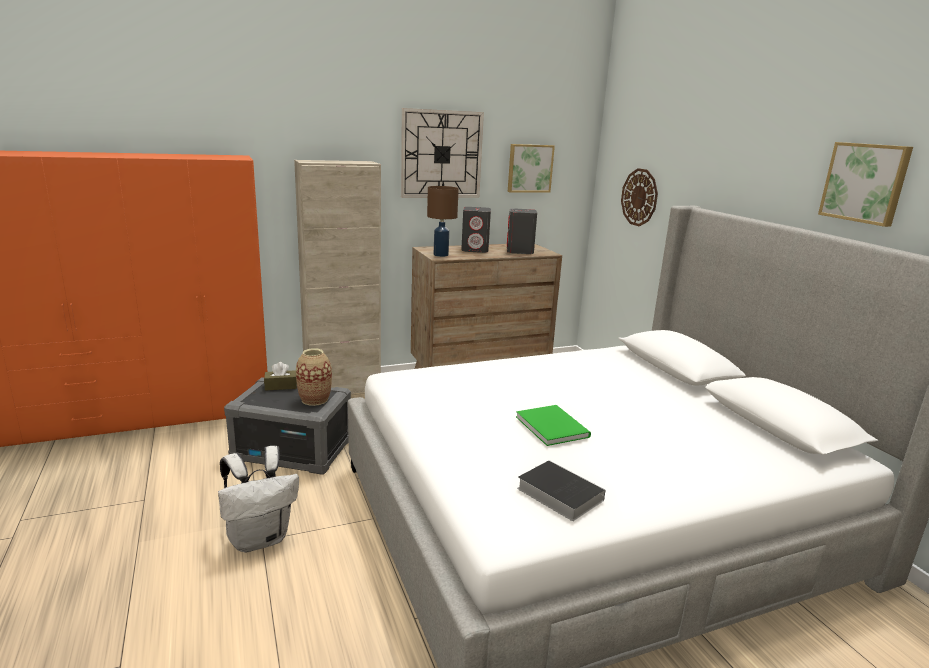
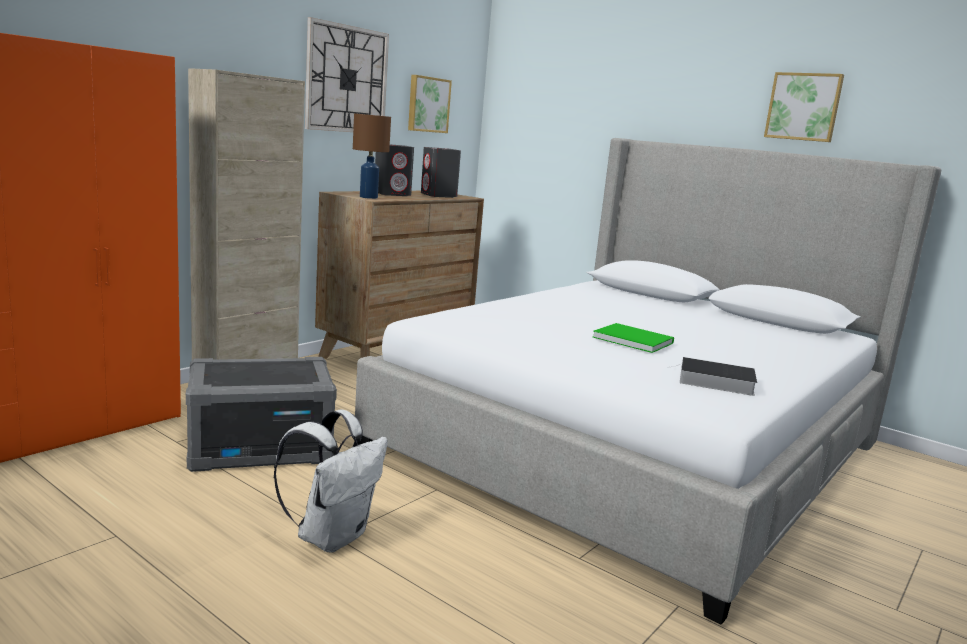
camera: 30 degrees left, 5 degrees down
(281, 386) = (234, 364): brown tissue box -> none
(315, 399) = (298, 371): vase -> none
(639, 197) = (548, 137): wall clock -> none

